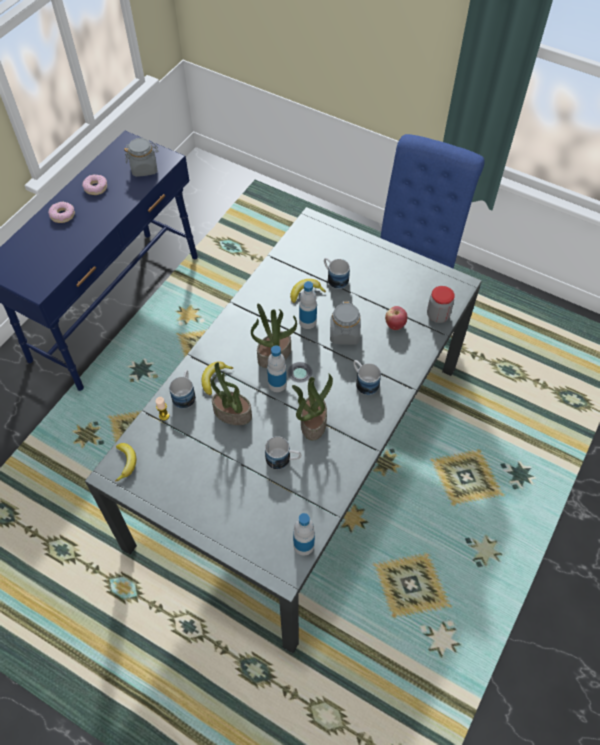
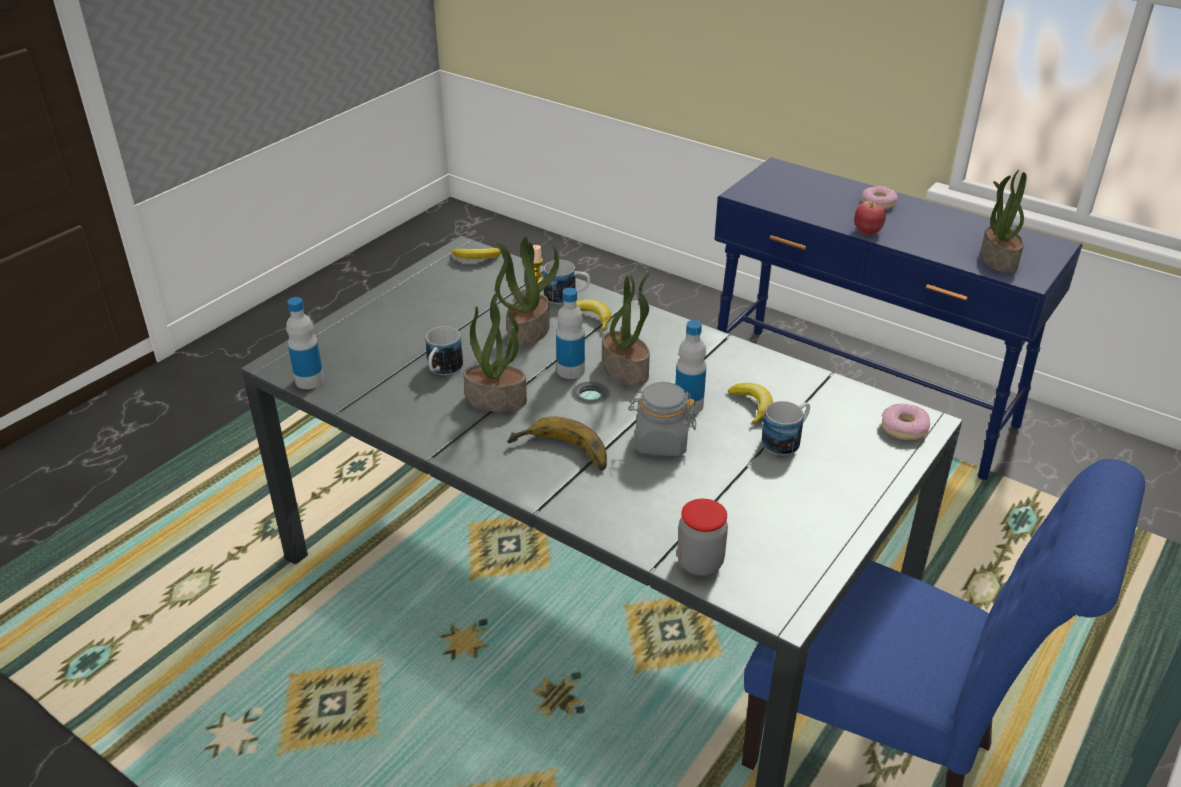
camera: 95 degrees right, 20 degrees down
(96, 188) = (940, 224): donut -> donut (904, 428)
(144, 168) = (997, 259): grey jar -> potted plant
(364, 382) = (560, 455): mug -> banana
(395, 325) = (678, 502): apple -> apple (867, 231)

